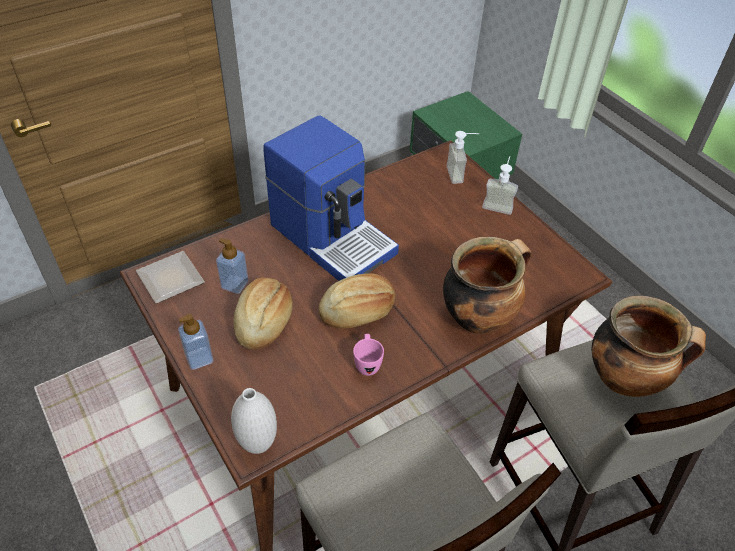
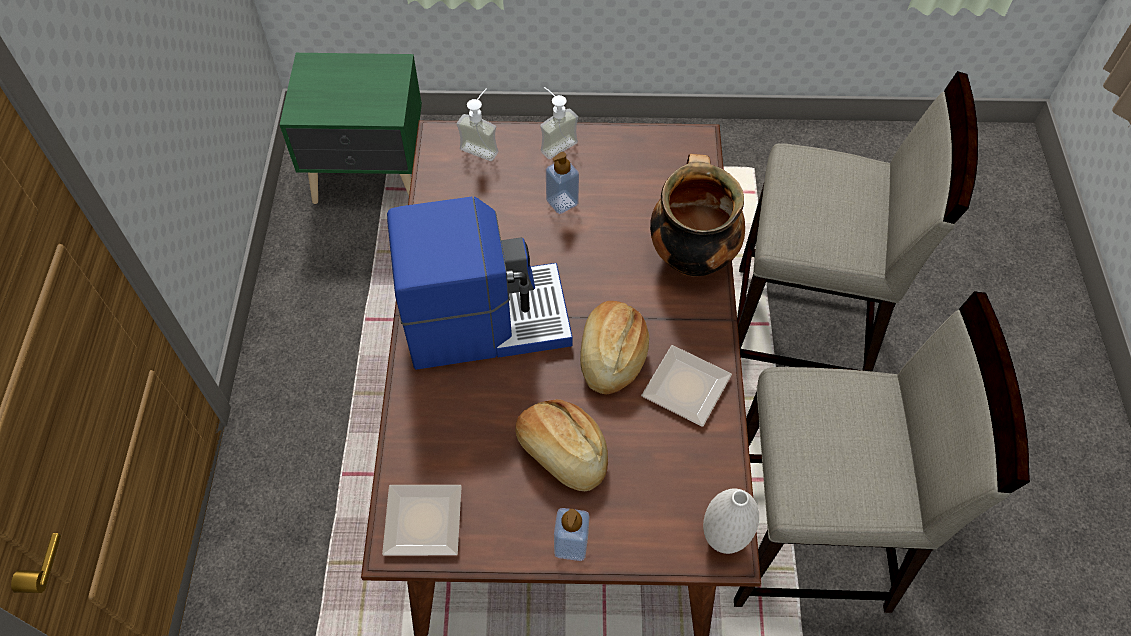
camera: 55 degrees left, 10 degrees up
(235, 284) = (484, 455): soap dispenser -> soap dispenser (562, 202)
(367, 363) = (685, 384): pink mug -> plate
(625, 378) = (830, 192): cooking pot -> none

